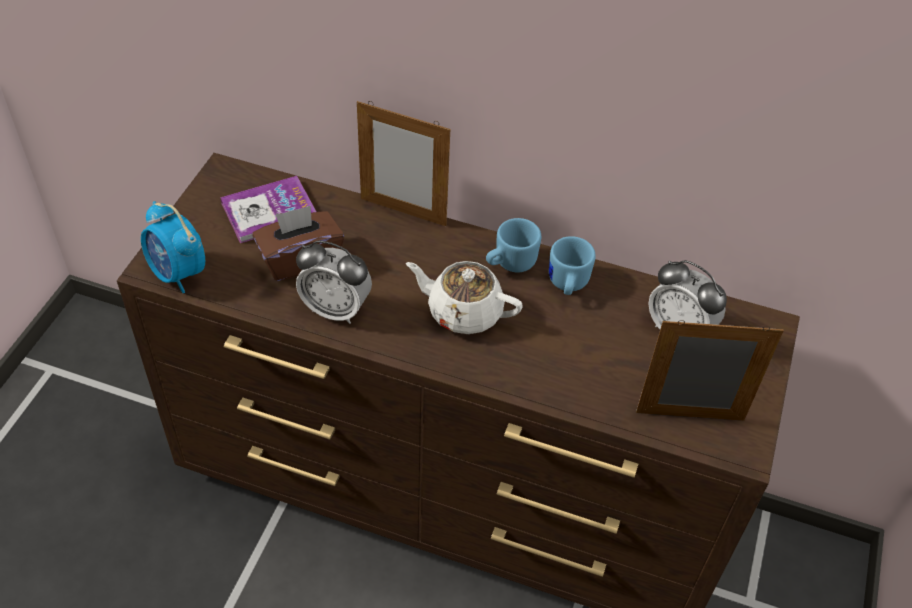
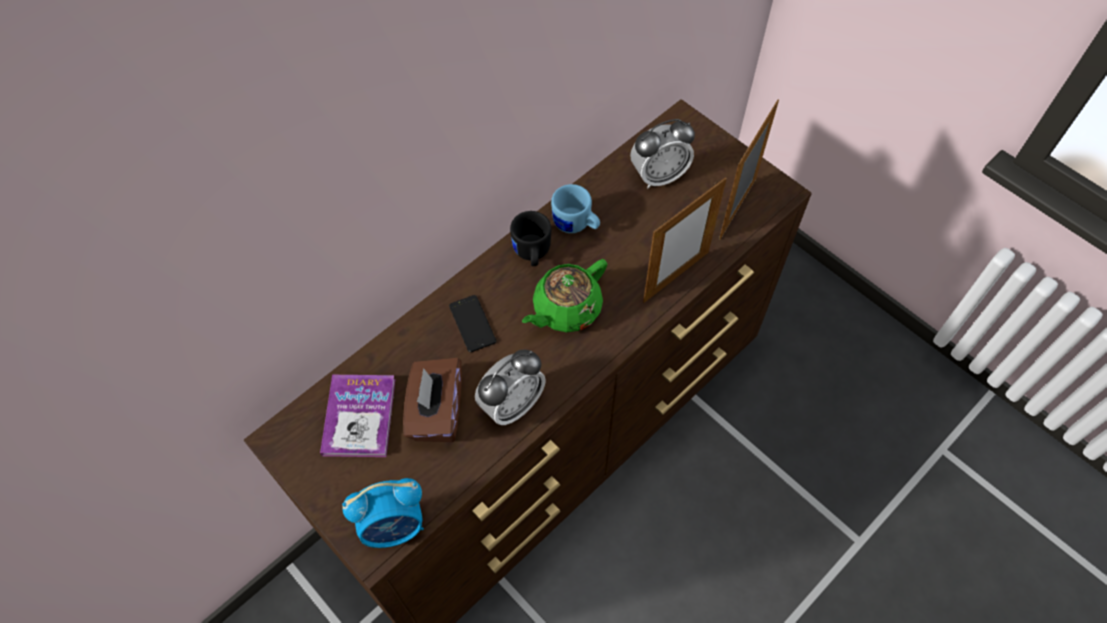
camera: 60 degrees left, 10 degrees up
(403, 211) = (426, 306): picture frame -> picture frame (676, 276)
(404, 249) = (472, 323): none -> phone
(463, 311) = (566, 309): white teapot -> green teapot
(509, 263) = (531, 253): blue mug -> black mug

